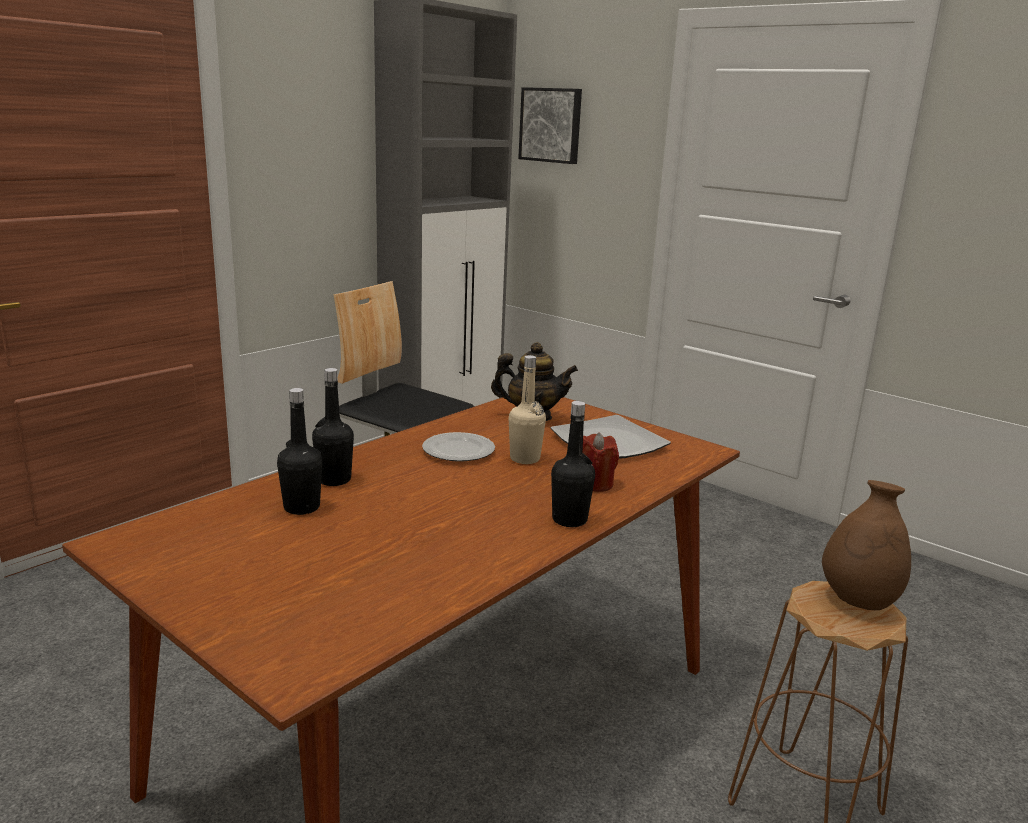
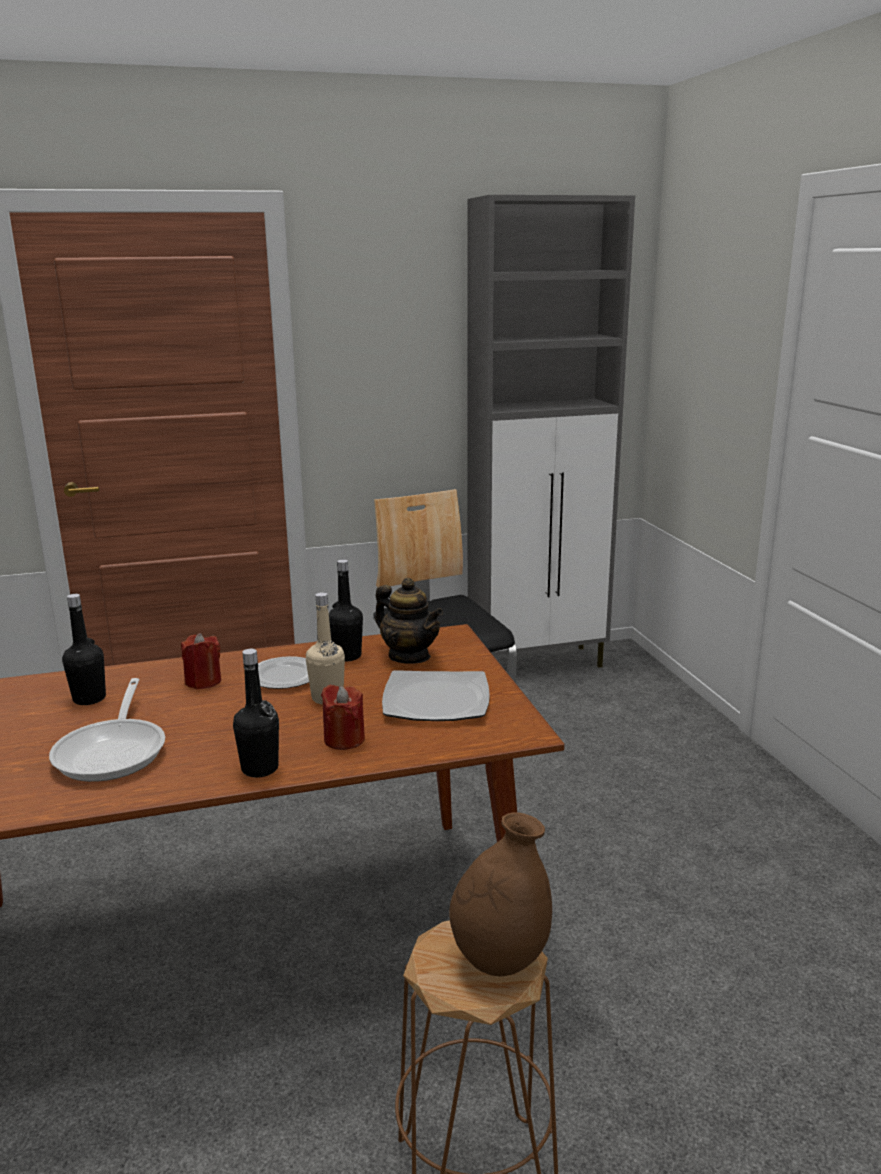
camera: 35 degrees right, 0 degrees up
(334, 480) = (149, 680): black bottle -> black bottle (347, 656)
(390, 469) = (203, 681): none -> red candle
(416, 541) = (114, 751): none -> frying pan
(551, 125) = (688, 318): picture -> none

